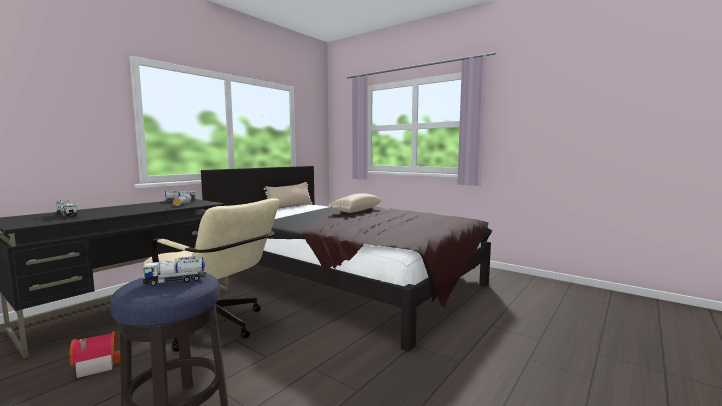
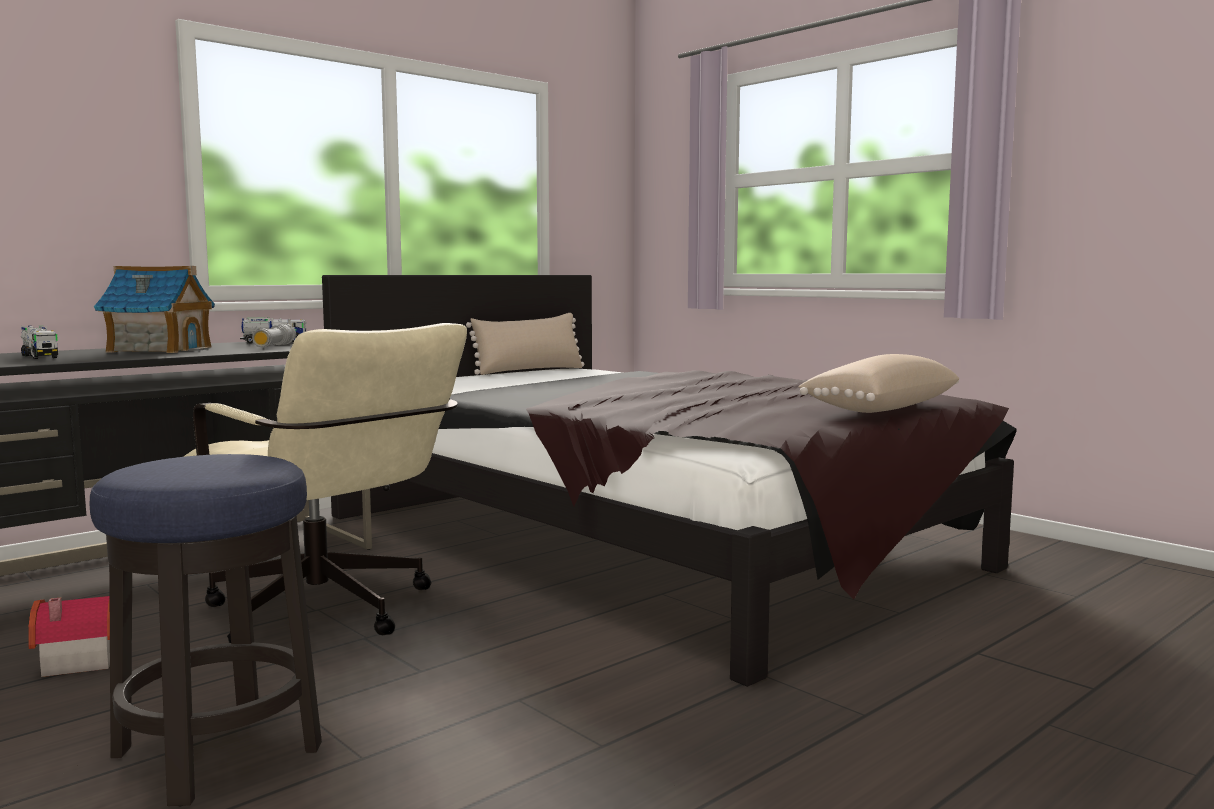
camera: 10 degrees right, 0 degrees up
(127, 208) = (159, 349): none -> toy house
(176, 281) = (217, 465): toy truck -> none
(355, 211) = (677, 378): beige pillow -> beige pillow (879, 409)

